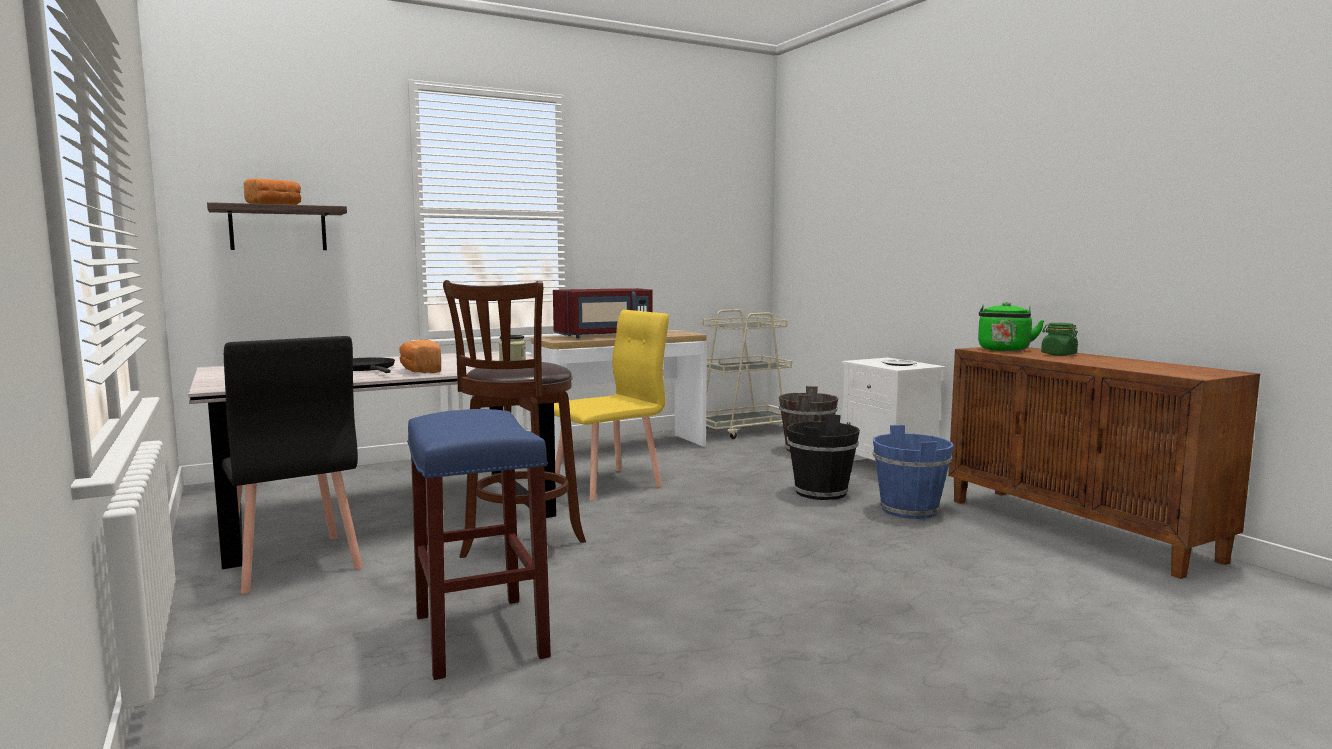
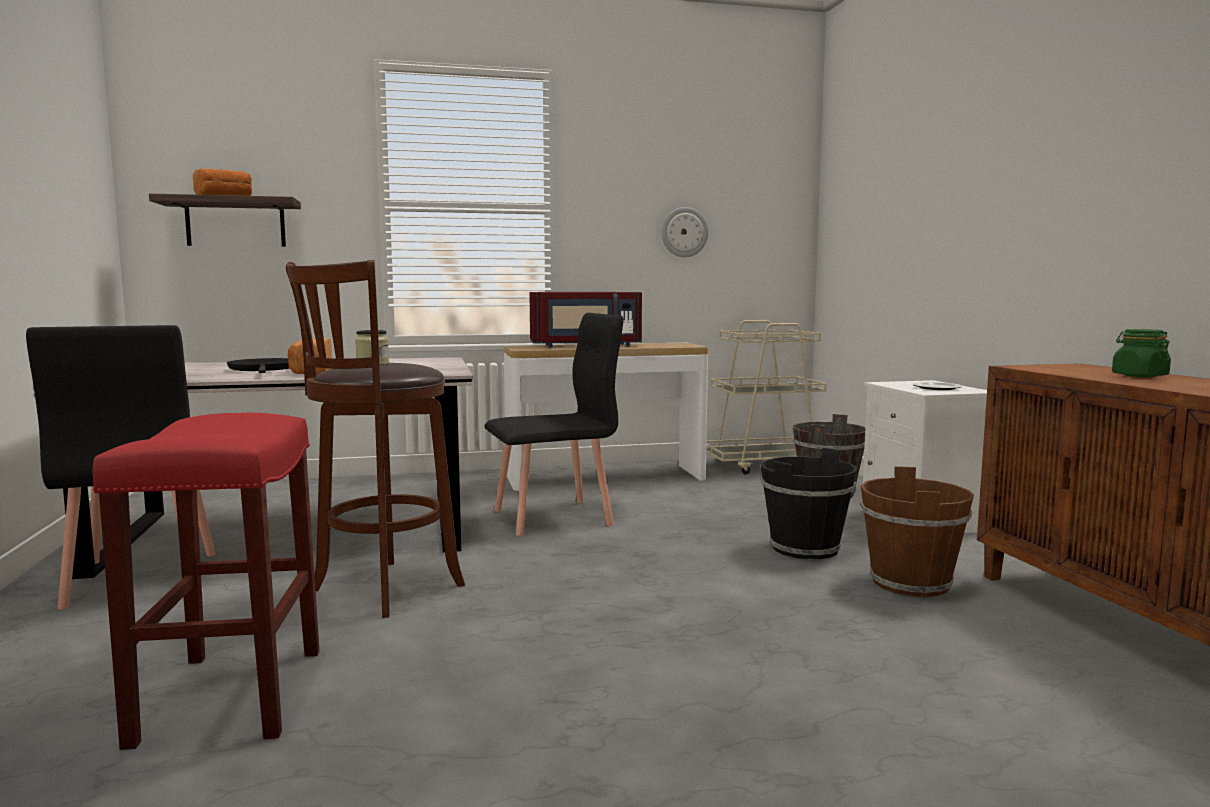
camera: 15 degrees right, 0 degrees up
(478, 635) = (230, 694): blue stool -> red stool
(608, 484) = (554, 517): yellow chair -> black chair
(672, 236) = (684, 232): none -> wall clock
(909, 510) = (911, 583): blue bucket -> brown bucket
(1004, 350) = (1060, 368): green kettle -> none

